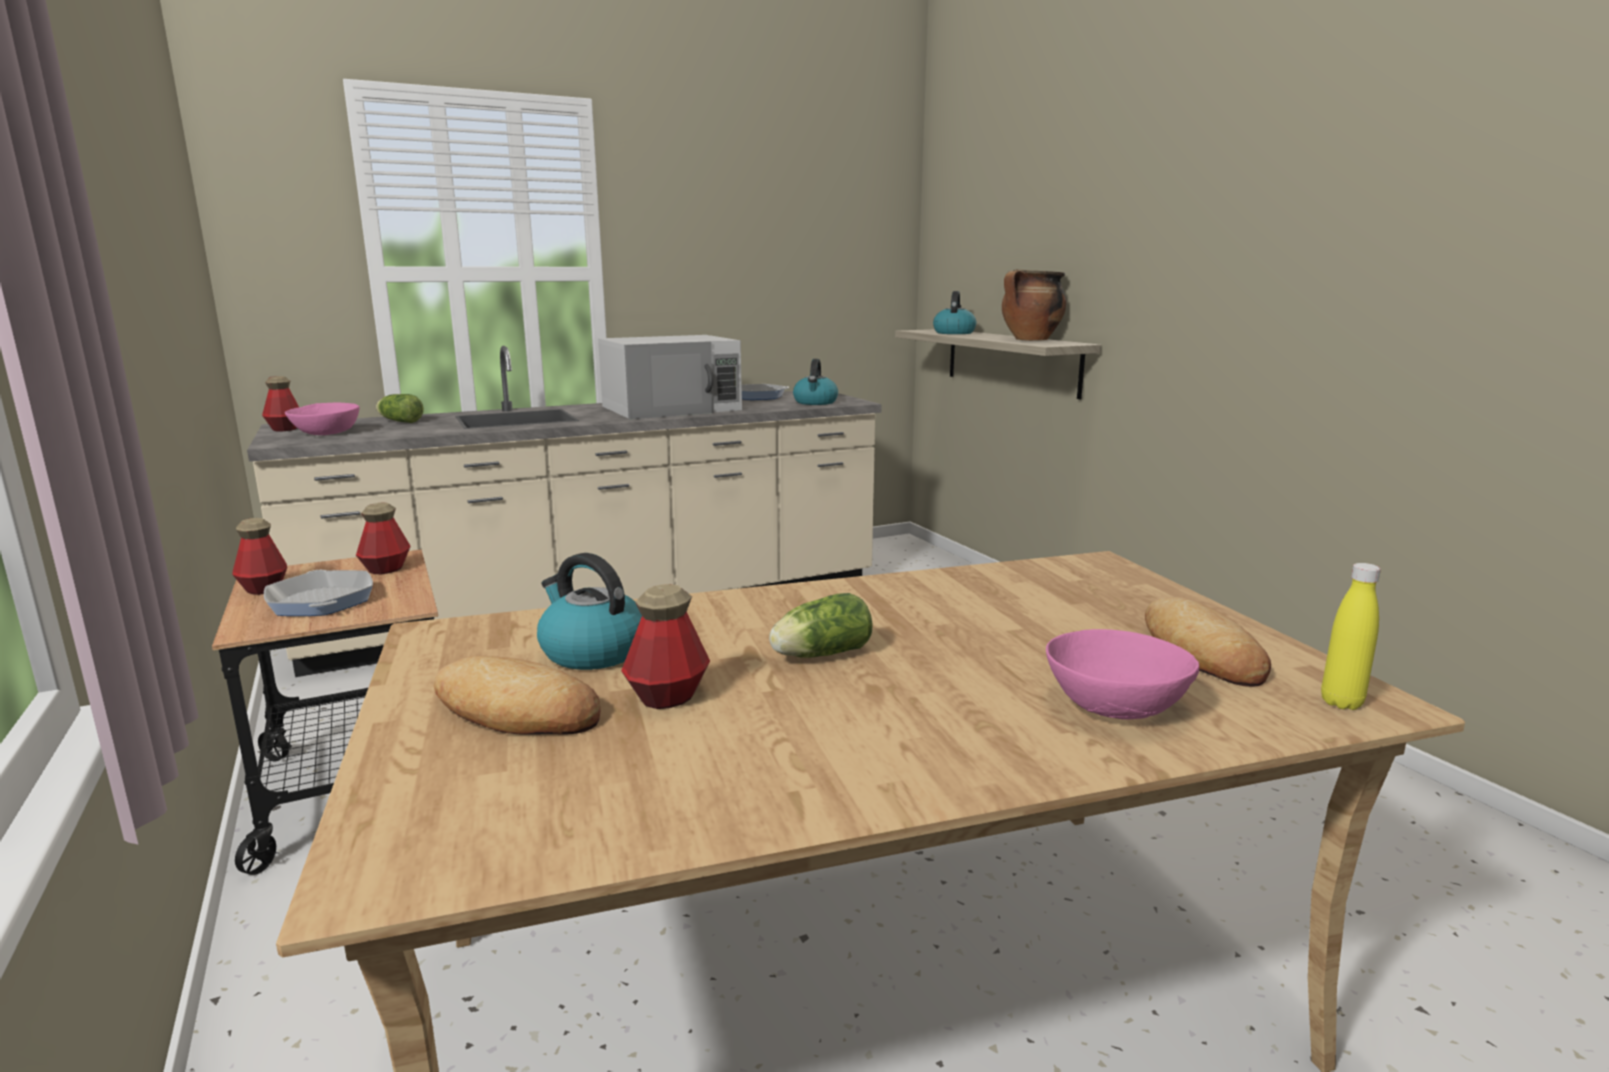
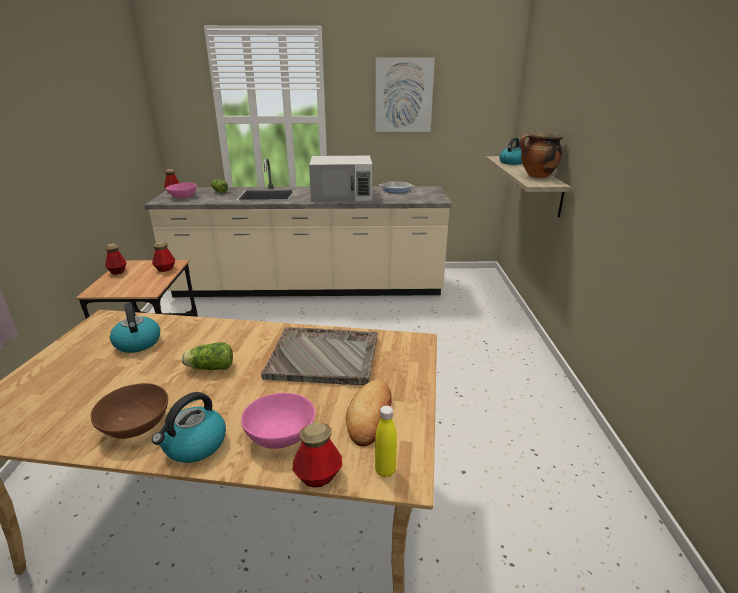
camera: 25 degrees right, 10 degrees up
(321, 601) = (127, 282): frying pan -> none
(517, 710) = (78, 366): bread -> none
(667, 697) = (129, 374): bottle -> bottle (318, 476)
(743, 231) = (403, 95): none -> picture
(815, 402) = (418, 198): kettle -> kettle (194, 445)
(830, 759) = (136, 425): none -> brown bowl
(998, 604) = (324, 357): none -> grey tray

